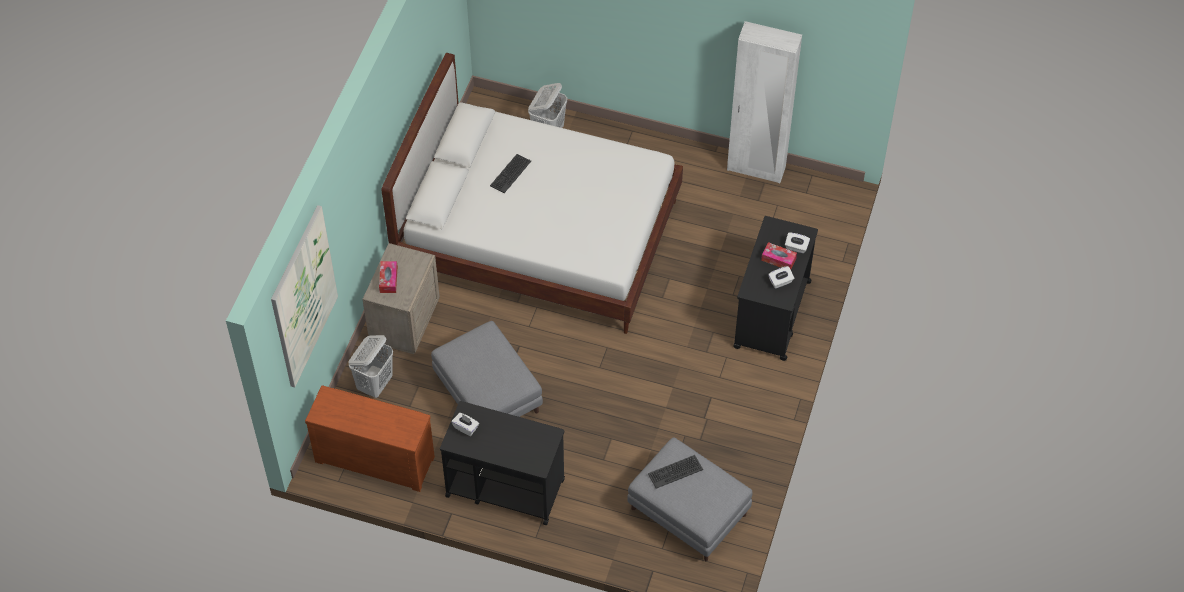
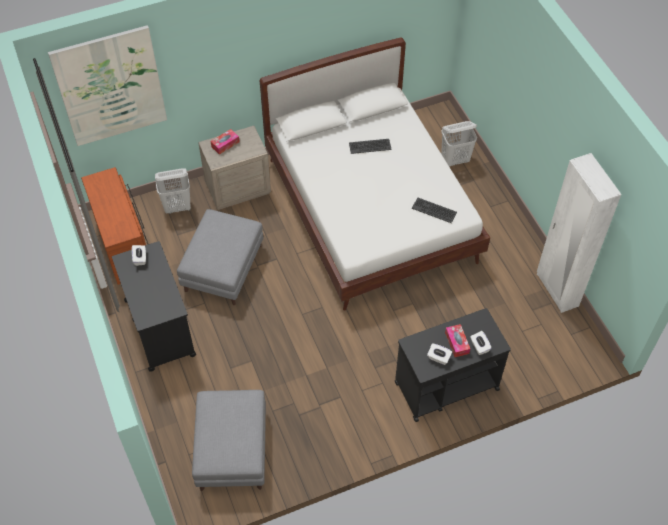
camera: 50 degrees right, 0 degrees up
(675, 471) = (231, 411): keyboard -> keyboard (434, 210)

